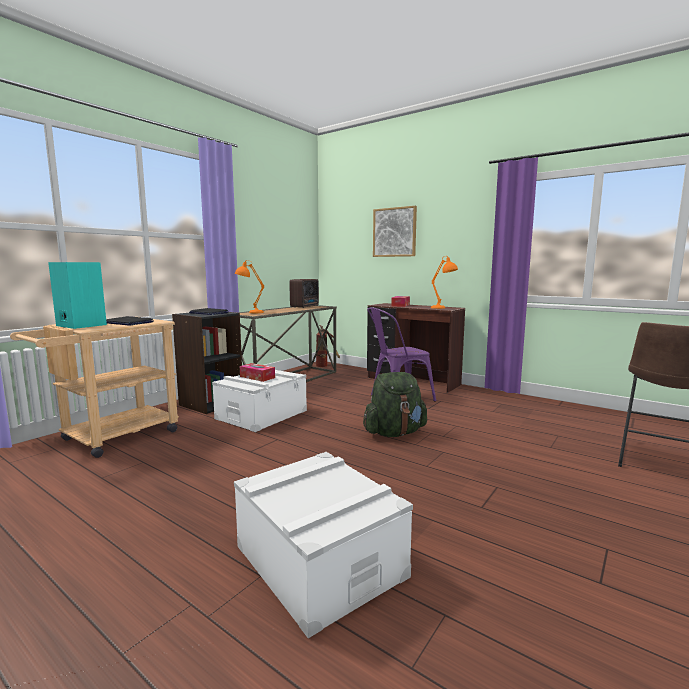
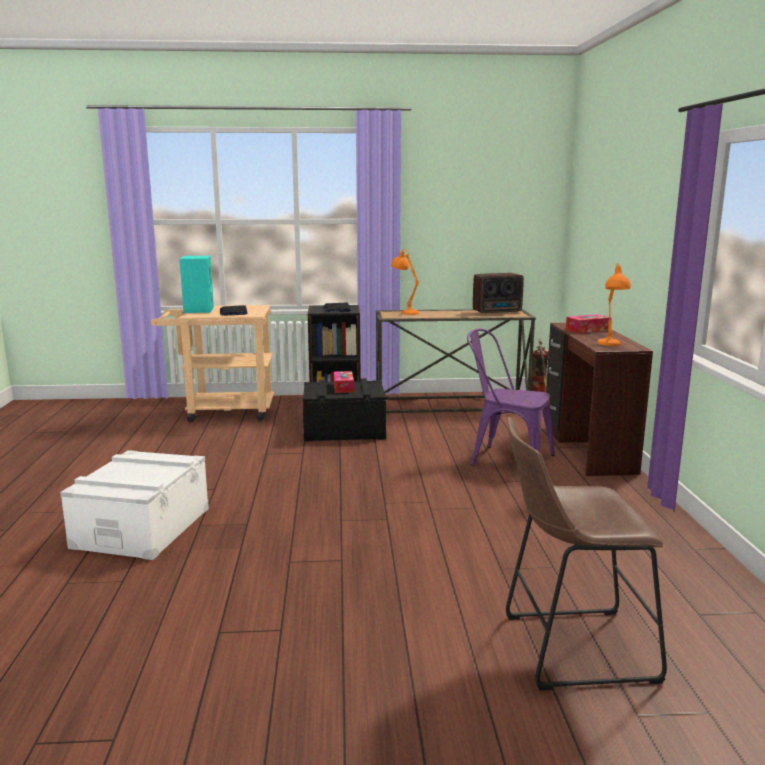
camera: 50 degrees right, 5 degrees up
(261, 414) = (344, 429): white storage box -> black storage box
(394, 232) = (616, 213): picture -> none
(394, 433) = (397, 487): green backpack -> none

